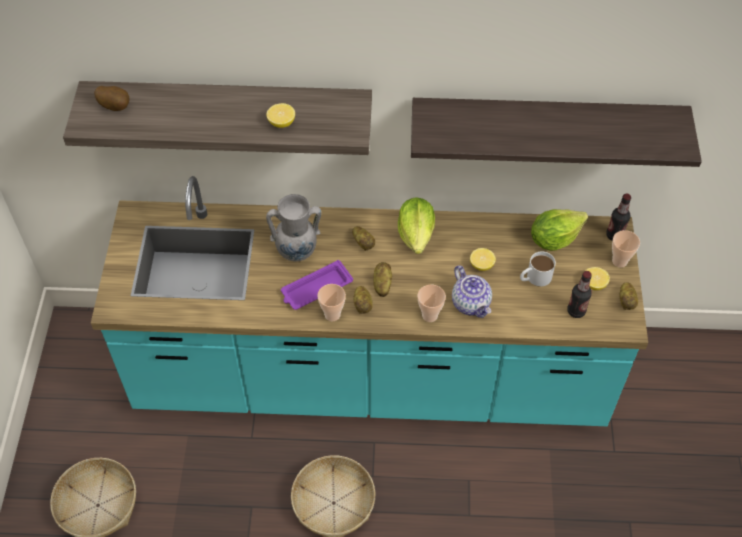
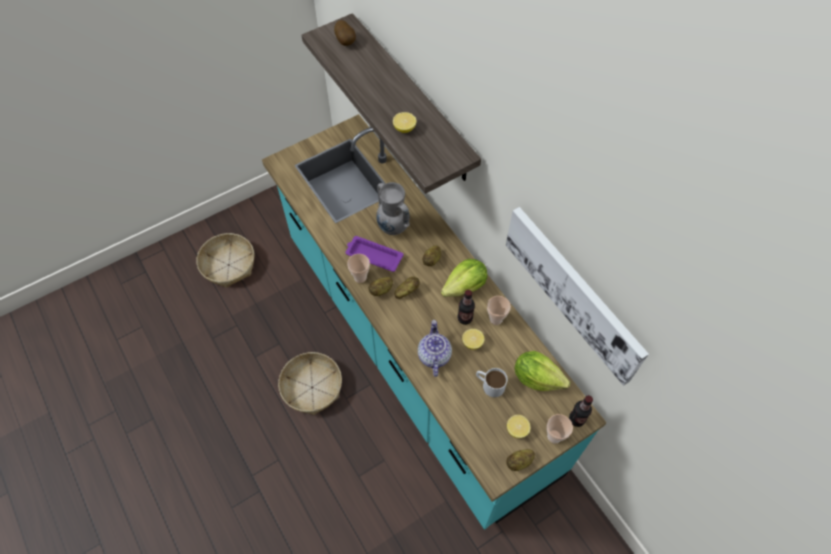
camera: 55 degrees right, 5 degrees up
(429, 315) = (403, 335): cup -> cup (496, 319)
(471, 303) = (433, 355): teapot -> teapot turned 150 degrees clockwise
(546, 124) = (574, 292): shelf -> picture
(576, 311) = (481, 430): bottle -> bottle (465, 318)

